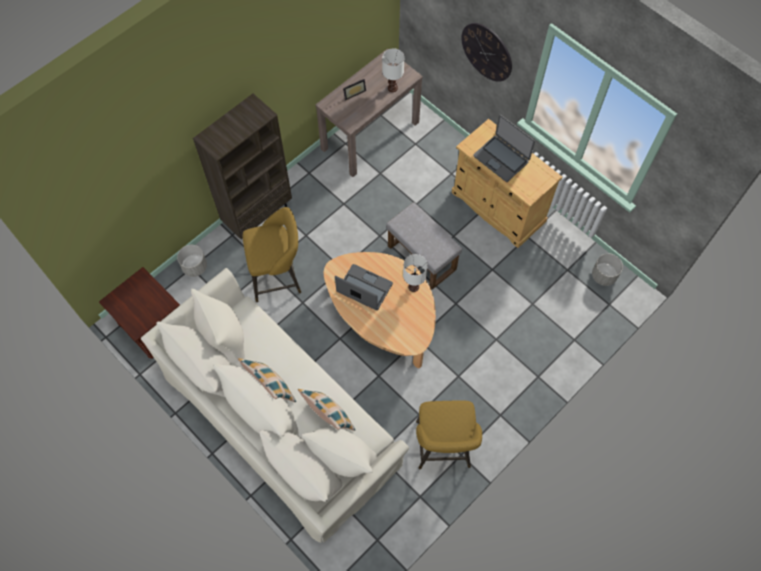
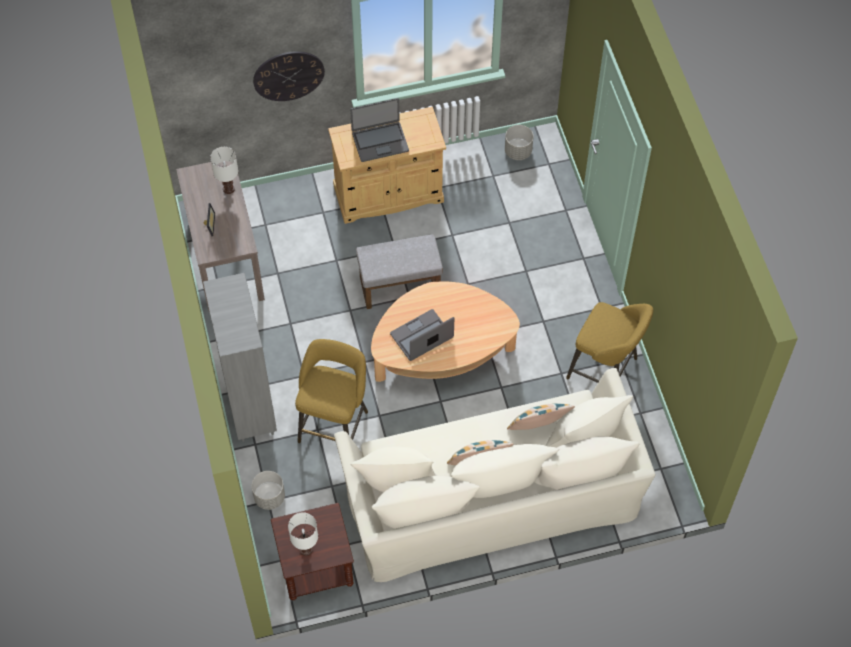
camera: 60 degrees left, 5 degrees down
(258, 216) = (250, 409): brown bookcase -> grey bookcase
(414, 287) = (448, 294): white table lamp -> white table lamp (306, 549)

